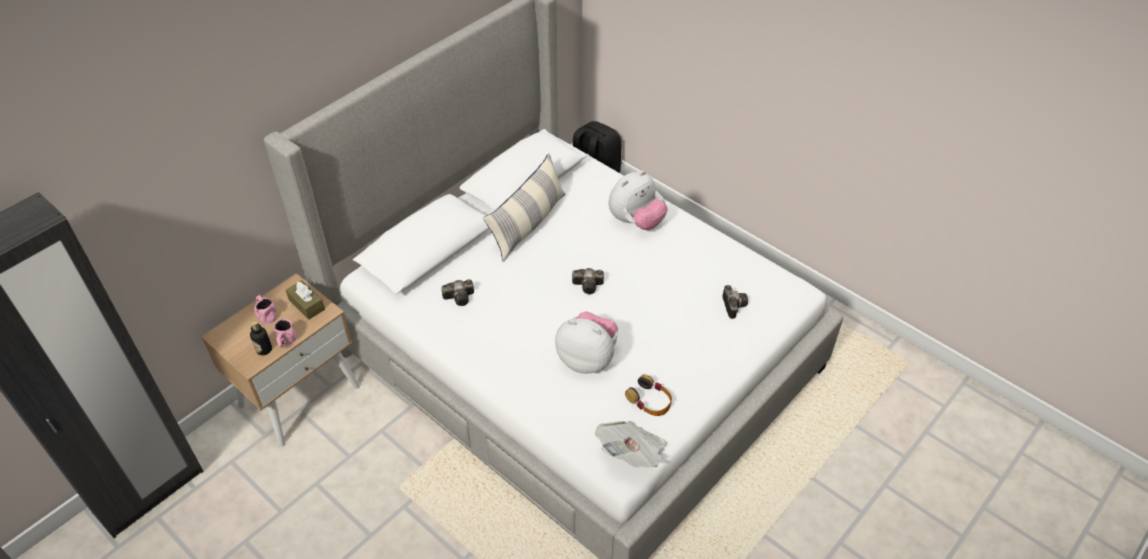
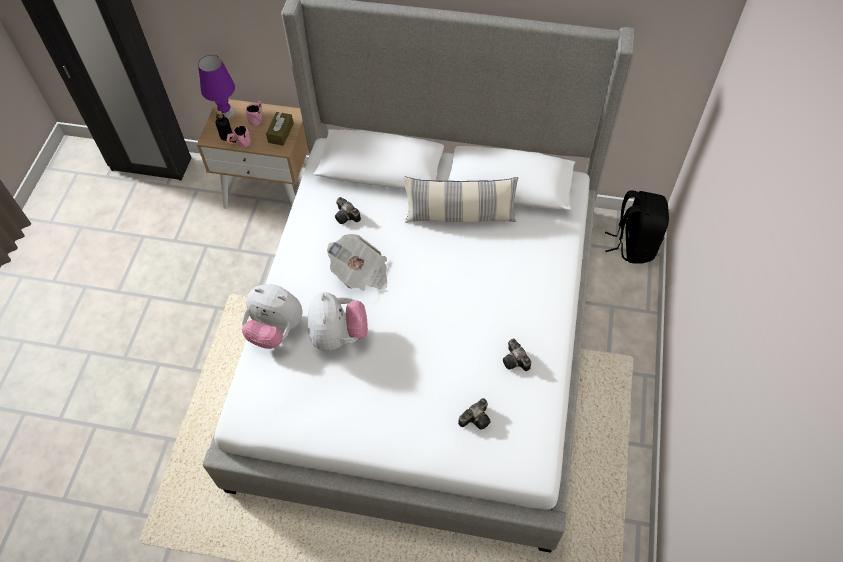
camera: 60 degrees right, 10 degrees up
(231, 337) = (225, 113): none -> purple table lamp
(589, 285) = (420, 295): camera -> camera (516, 361)
(632, 454) = (259, 417): newspaper -> newspaper (361, 273)
(636, 221) = (525, 290): plush toy -> plush toy (275, 330)
(650, 400) = (321, 403): headphones -> none

